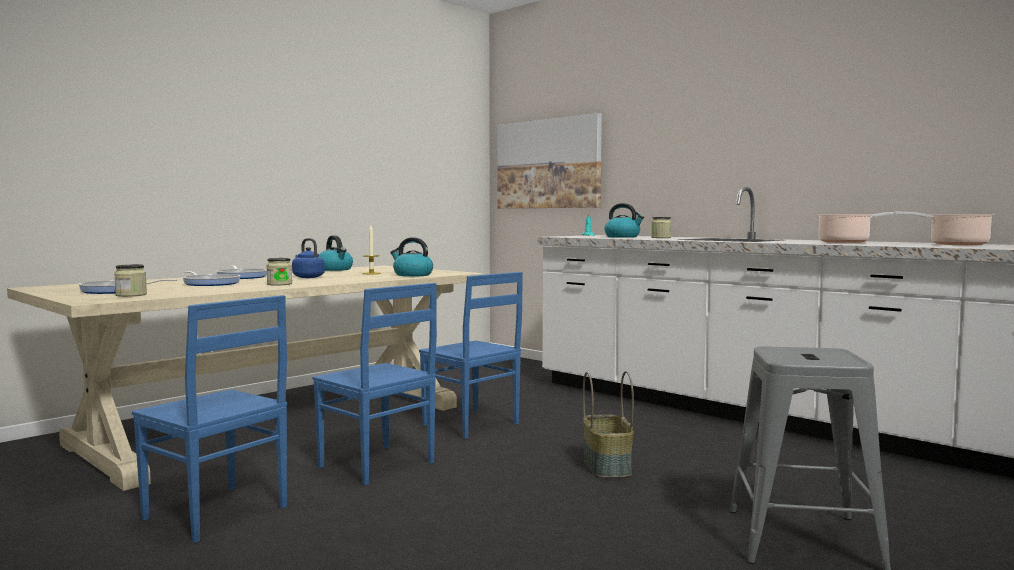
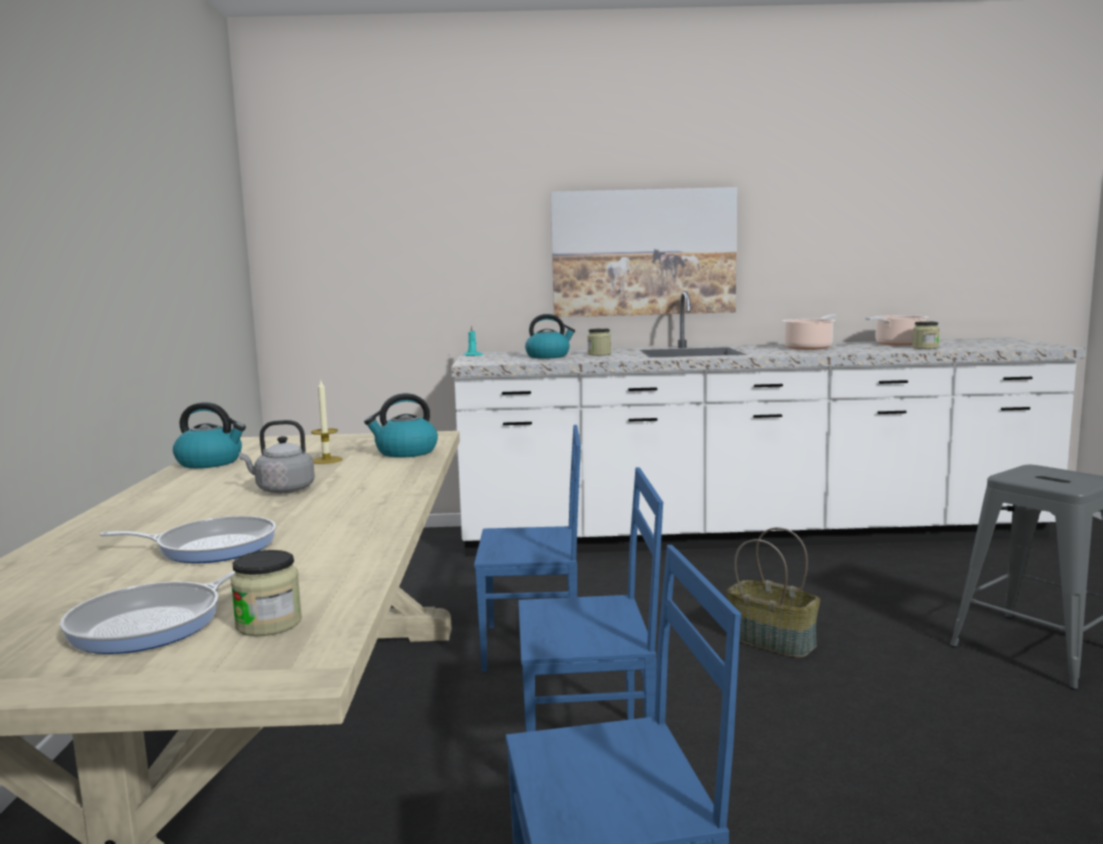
camera: 45 degrees left, 5 degrees up
(242, 277) = (156, 515): frying pan -> none
(279, 284) = (348, 517): jar -> jar (925, 348)
(307, 277) = (282, 490): blue kettle -> grey kettle
(548, 164) = (369, 257): picture -> picture (643, 253)

